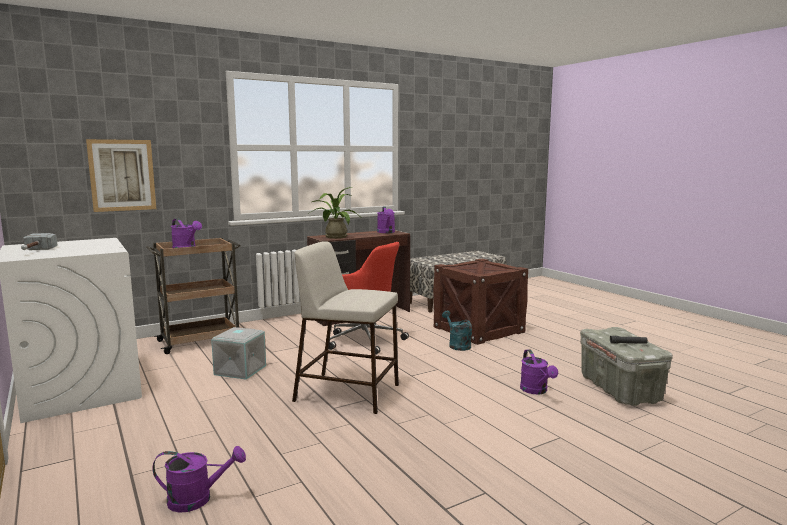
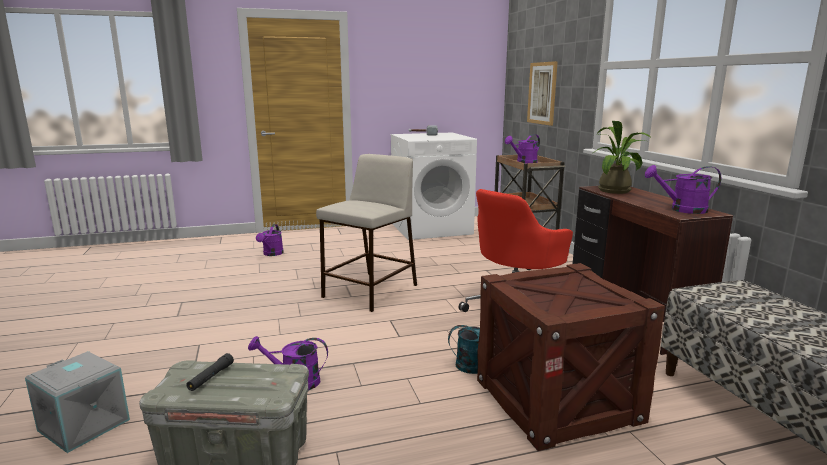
camera: 105 degrees right, 5 degrees up
(239, 370) = (445, 260): grey storage box -> grey storage box (86, 424)

